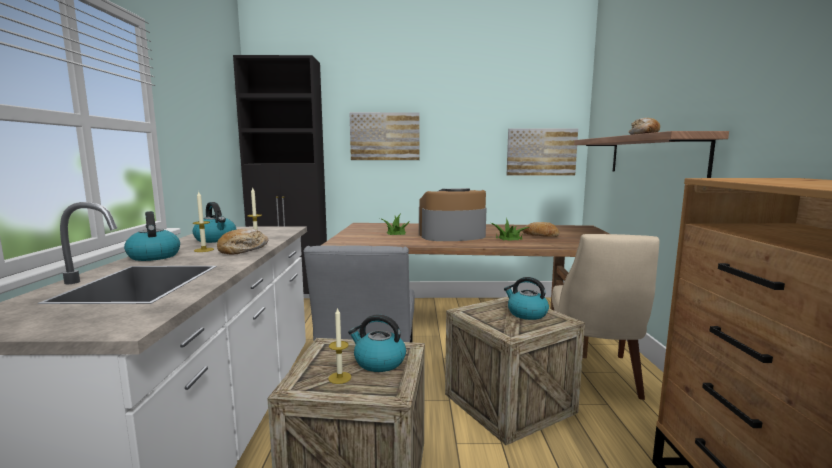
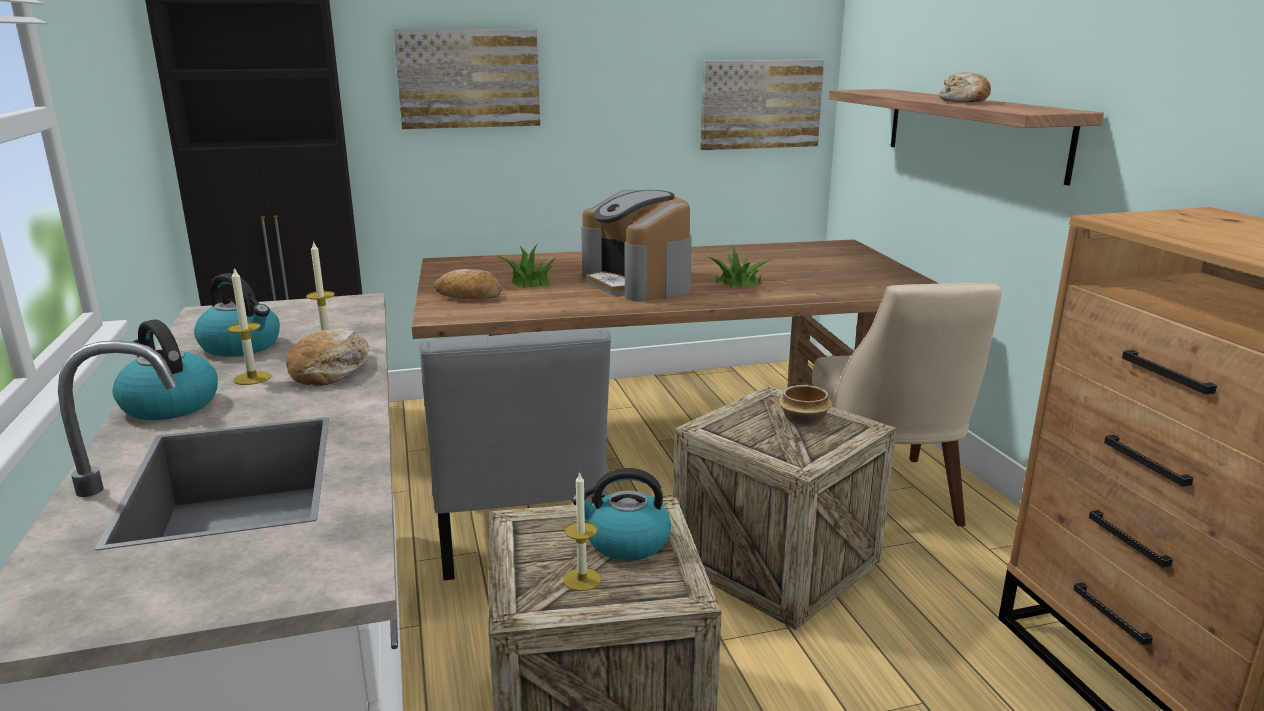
camera: 15 degrees left, 10 degrees up
(452, 236) = (638, 283): coffee machine -> coffee machine turned 90 degrees counterclockwise
(526, 314) = (804, 421): kettle -> bowl
(540, 235) = (786, 271): bread -> bread (468, 296)

